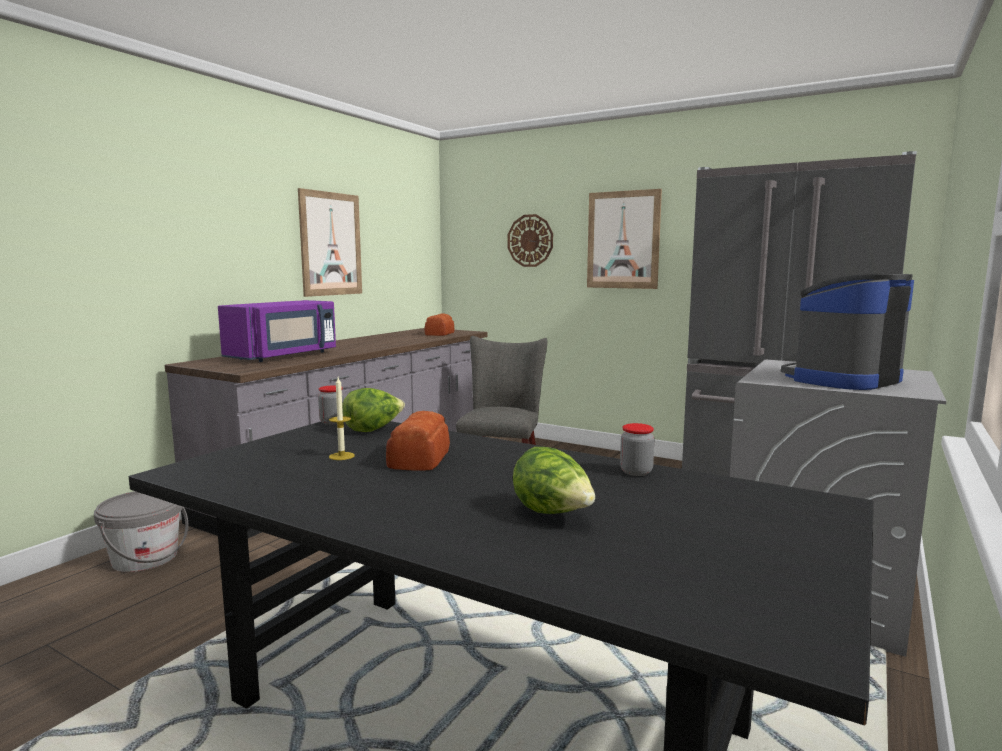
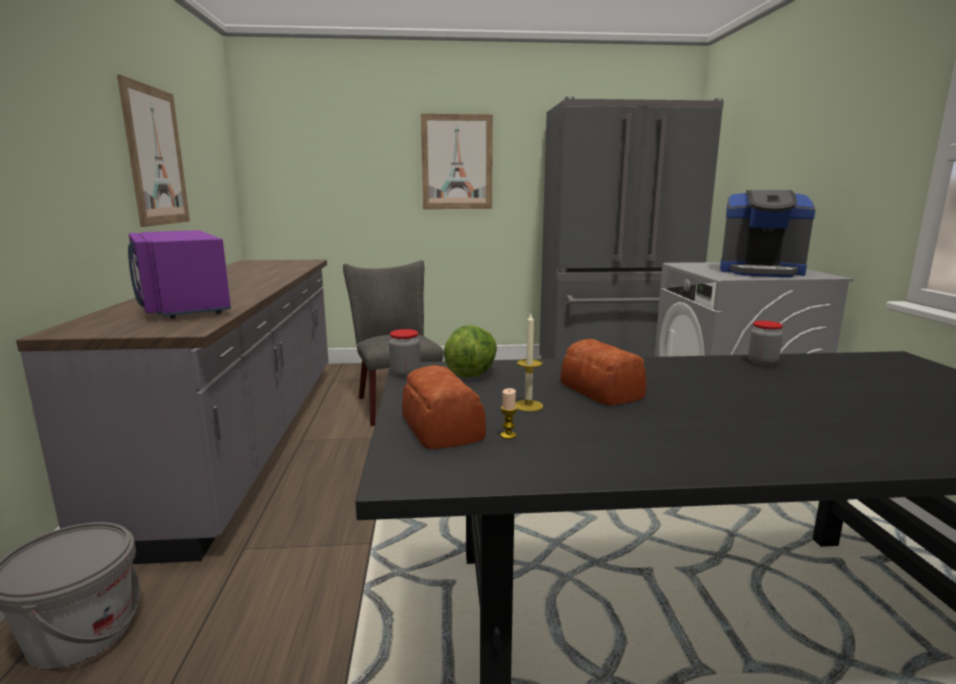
camera: 35 degrees left, 5 degrees up
(277, 468) = (508, 435): none -> candle
(284, 356) = (182, 306): purple microwave -> purple microwave turned 150 degrees clockwise
(439, 334) = (284, 265): bread -> bread (441, 429)
(530, 240) = (356, 161): wall clock -> none
(553, 514) = (823, 408): lettuce -> none
(841, 379) = (760, 272): coffee machine -> coffee machine turned 90 degrees counterclockwise

